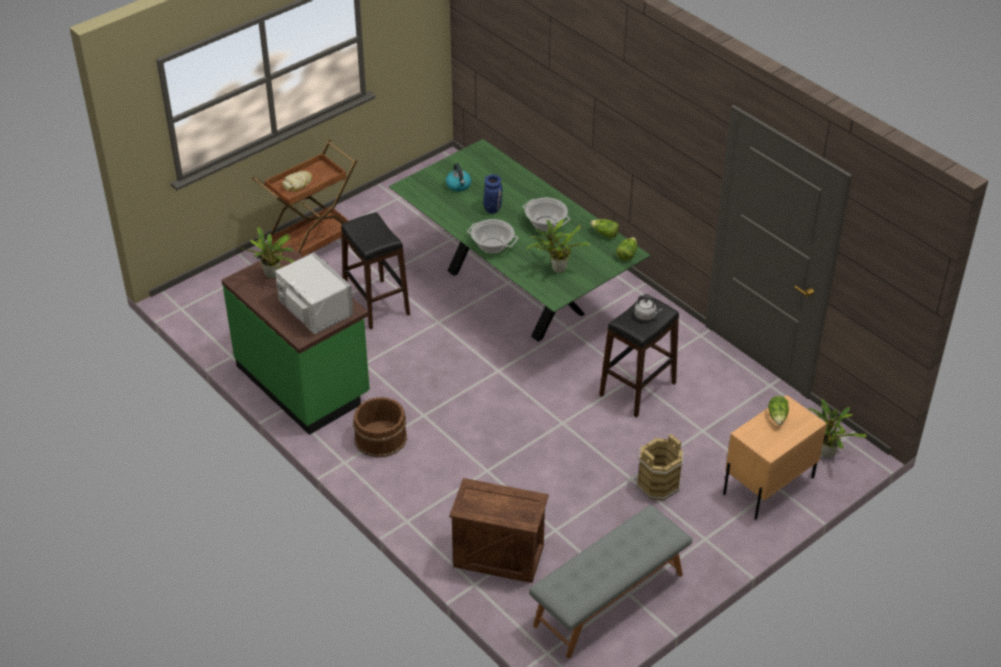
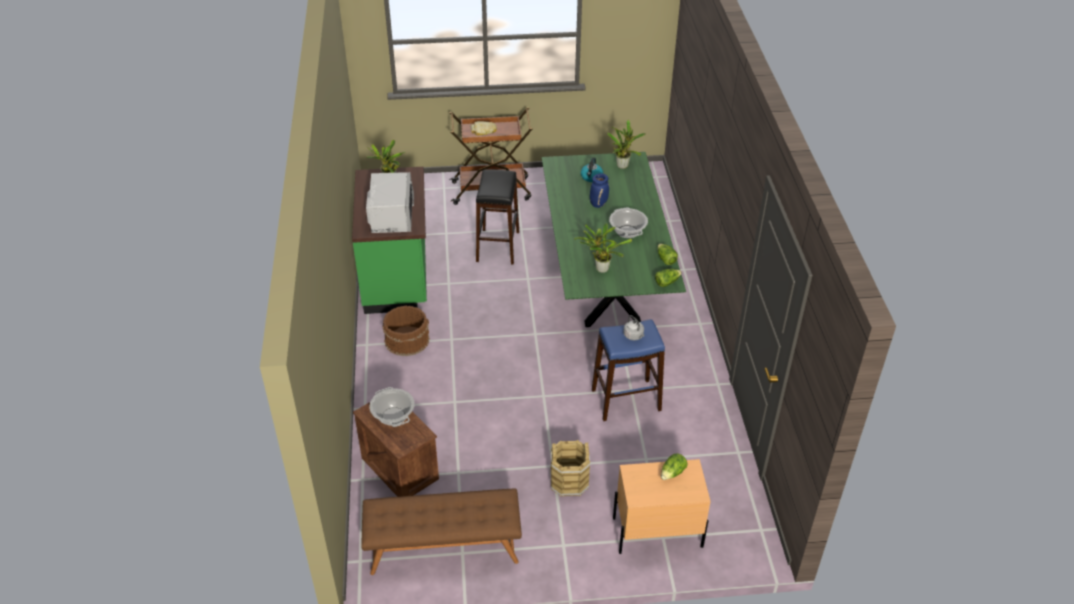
camera: 35 degrees right, 0 degrees up
(492, 246) = (570, 230): cooking pot -> cooking pot (393, 416)
(609, 600) = (443, 549): grey bench -> brown bench
(637, 389) = (625, 400): black stool -> blue stool
(827, 451) = (735, 532): potted plant -> potted plant (623, 165)

